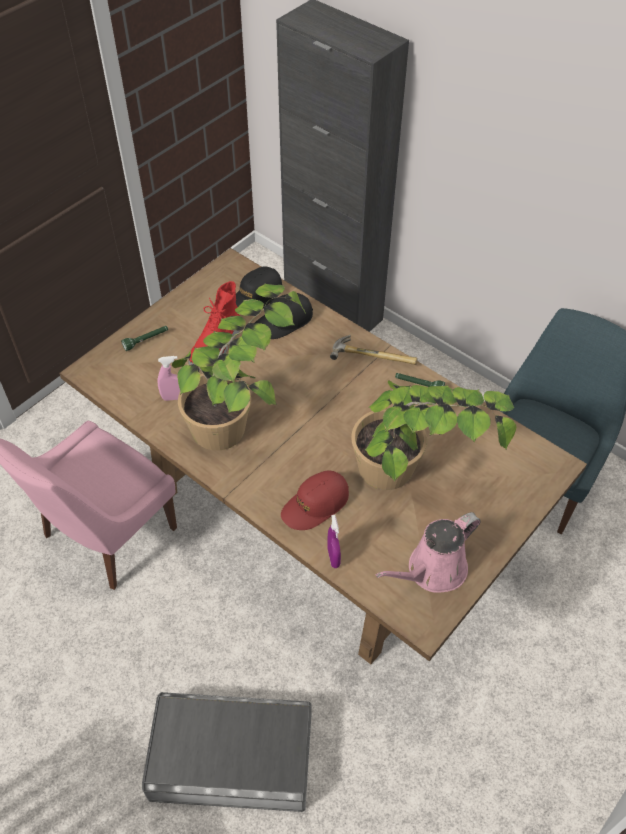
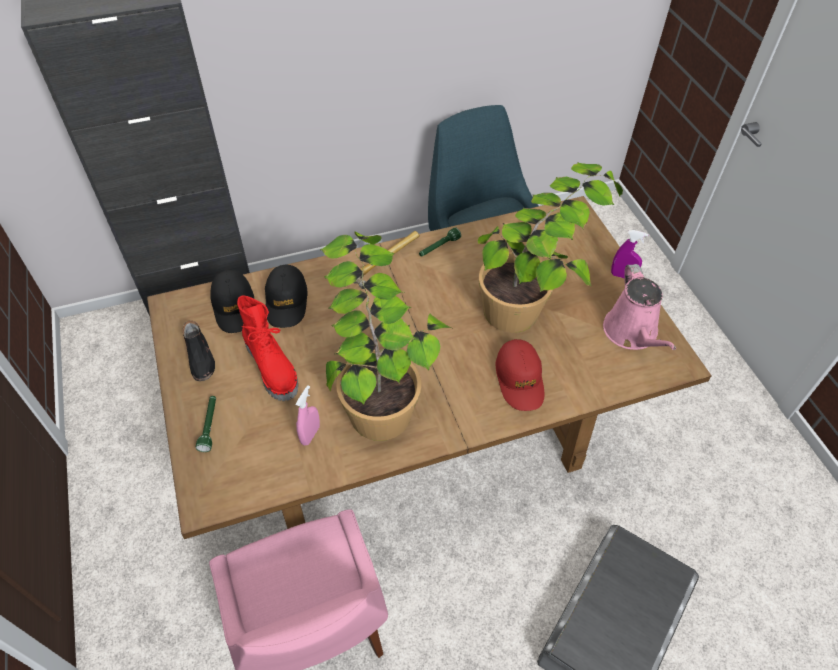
camera: 60 degrees left, 0 degrees up
(198, 304) = (201, 358): none -> black shoe
(333, 557) = (583, 393): purple spray bottle -> purple spray bottle (622, 276)

